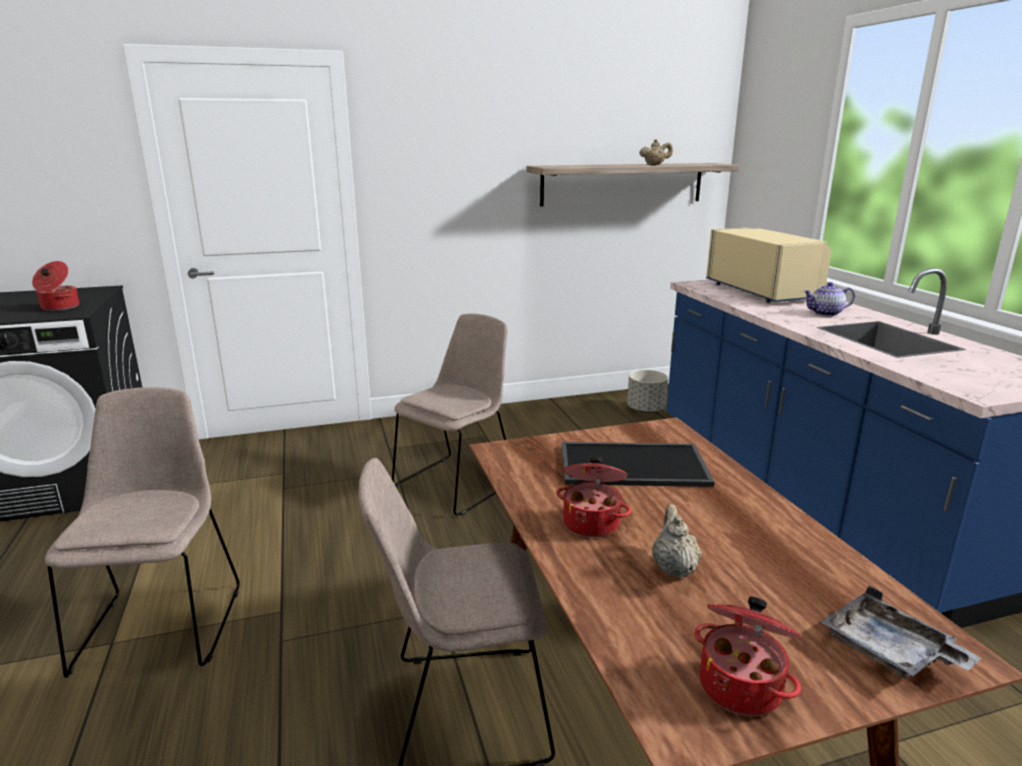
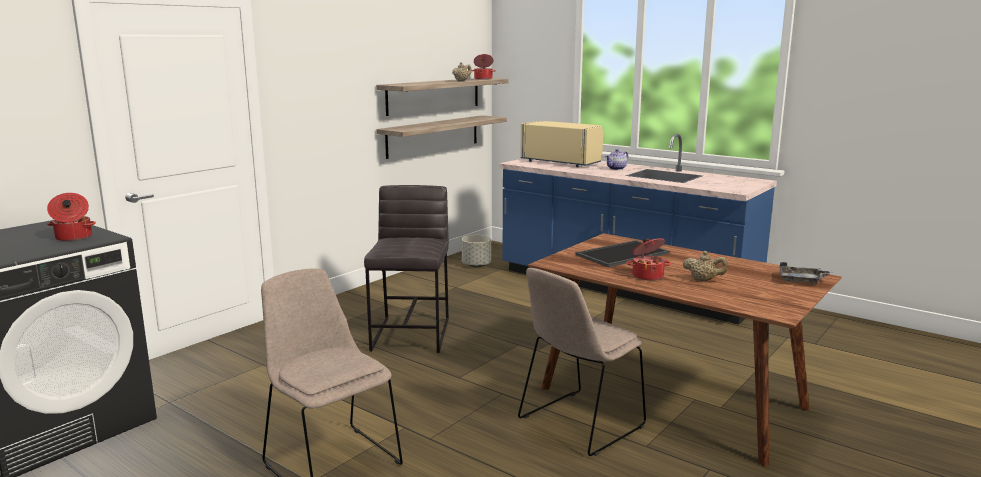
camera: 35 degrees left, 5 degrees down
(457, 483) = (412, 334): beige chair -> grey stool
(617, 236) = (433, 136): none -> shelf
(674, 568) = (703, 280): beige teapot -> beige teapot turned 150 degrees clockwise
(741, 686) = (778, 300): cooking pot -> cooking pot (483, 79)

